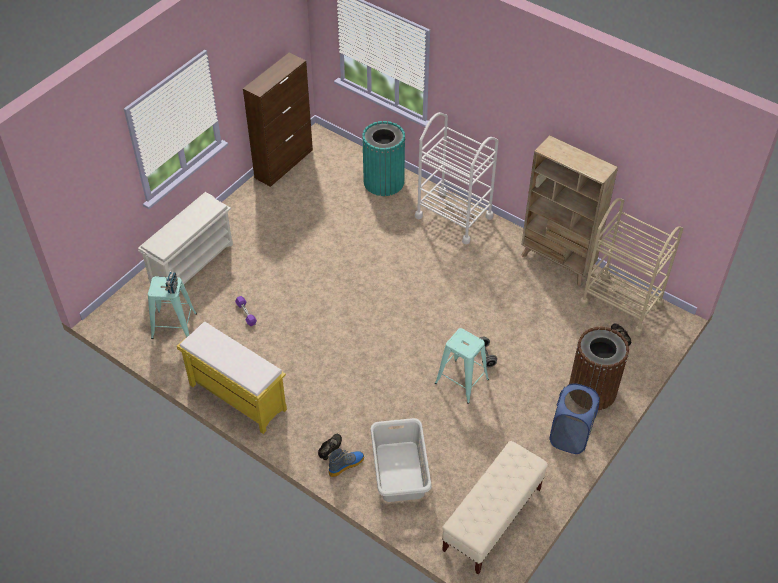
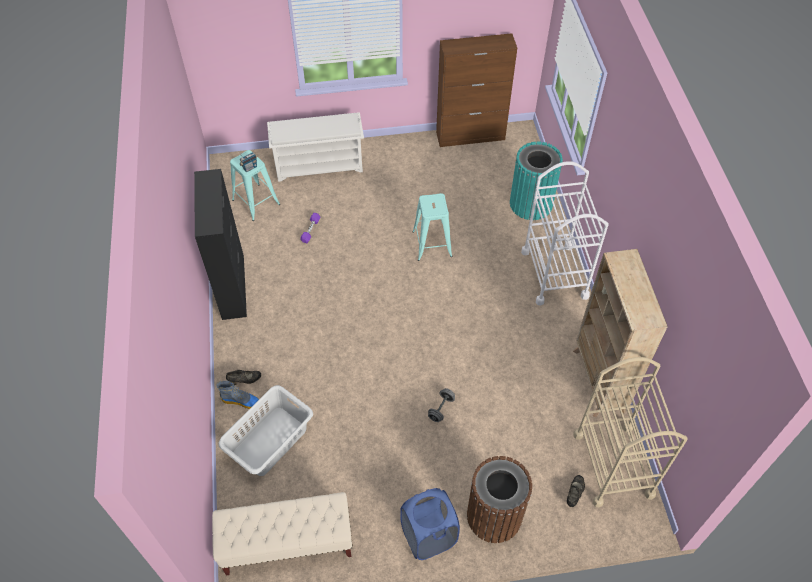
camera: 45 degrees right, 5 degrees up
(236, 397) = (233, 286): yellow bench -> black cabinet
(461, 381) = (398, 412): turquoise stool -> turquoise stool (432, 244)

